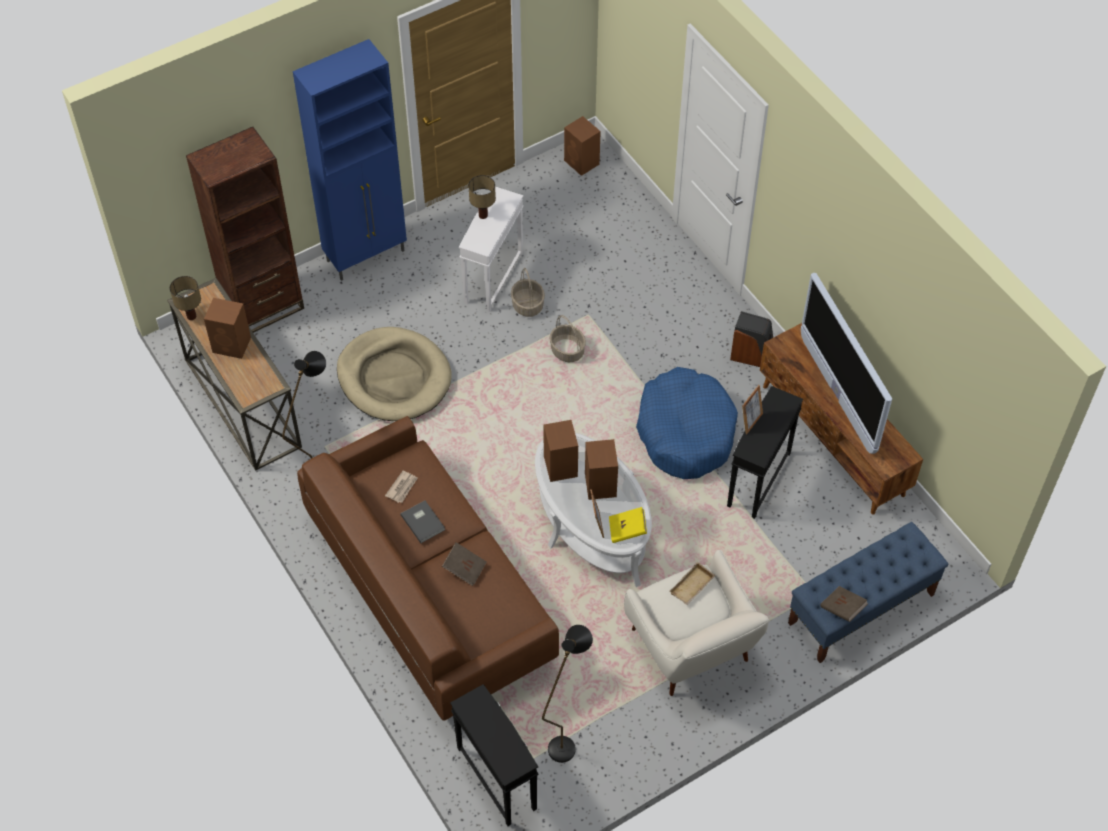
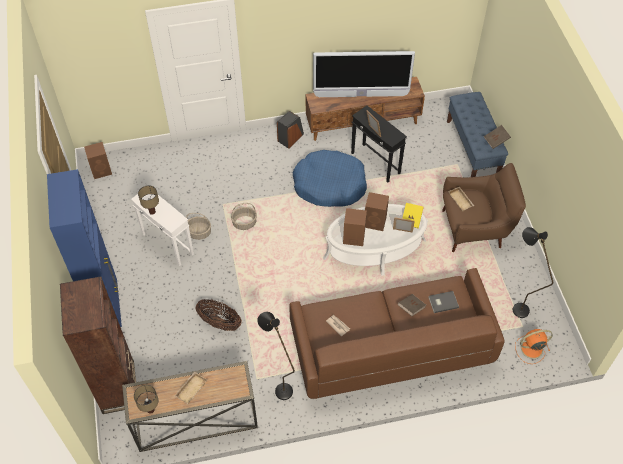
camera: 70 degrees left, 0 degrees up
(232, 345) = (191, 388): brown speaker -> beige tray
(394, 377) = (219, 322): beige dog bed -> basket
(423, 521) = (368, 320): grey book -> grey book (442, 302)
(497, 777) = (530, 349): black side table -> orange fan
(692, 650) = (474, 228): white armchair -> brown armchair

